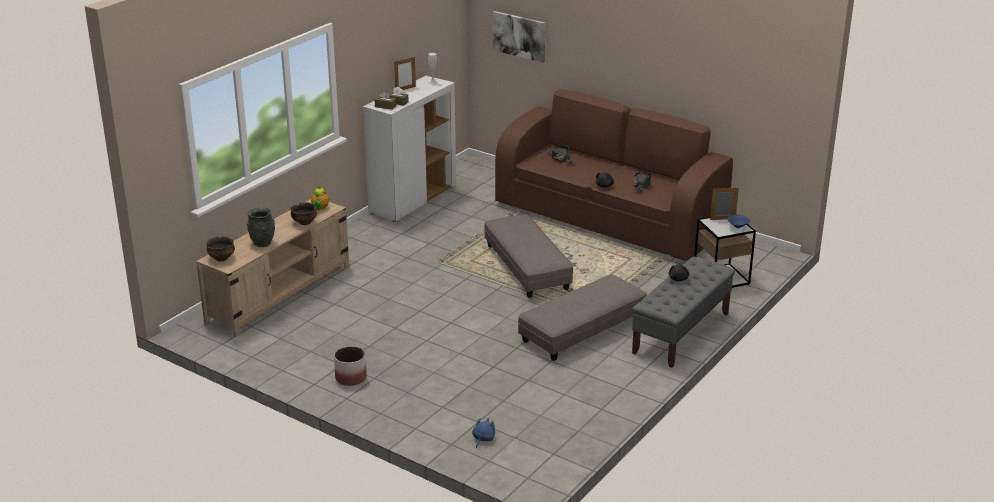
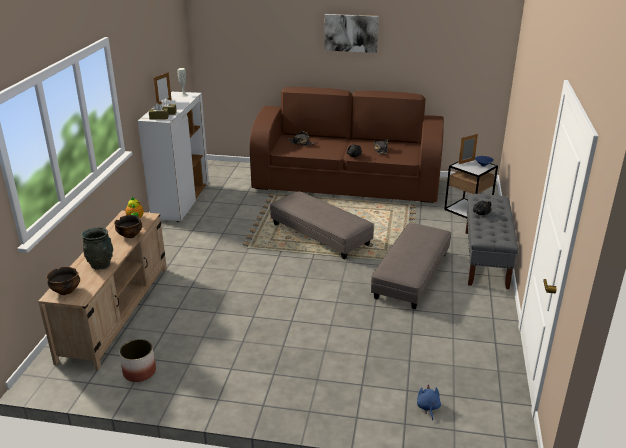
camera: 25 degrees left, 0 degrees up
(351, 378) = (251, 380): planter -> planter (140, 372)
(519, 36) = (241, 49): picture -> picture (351, 33)

